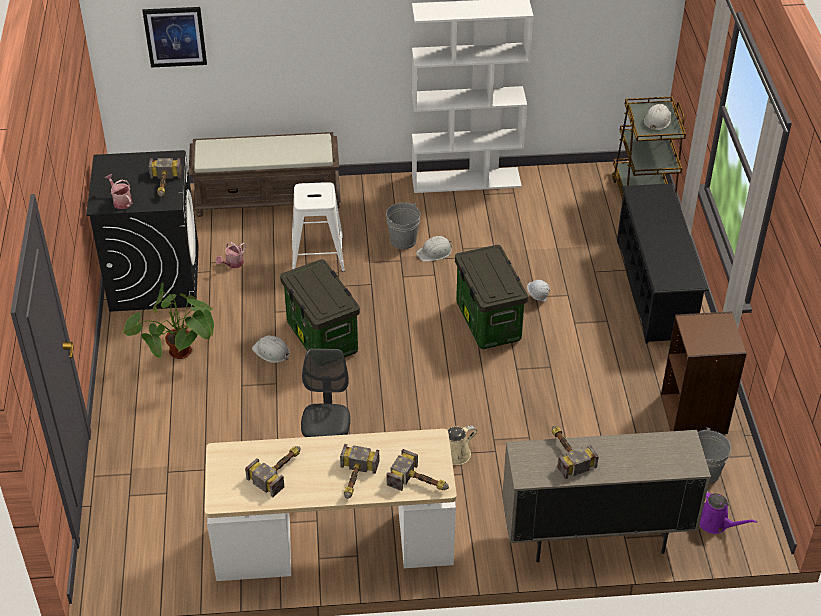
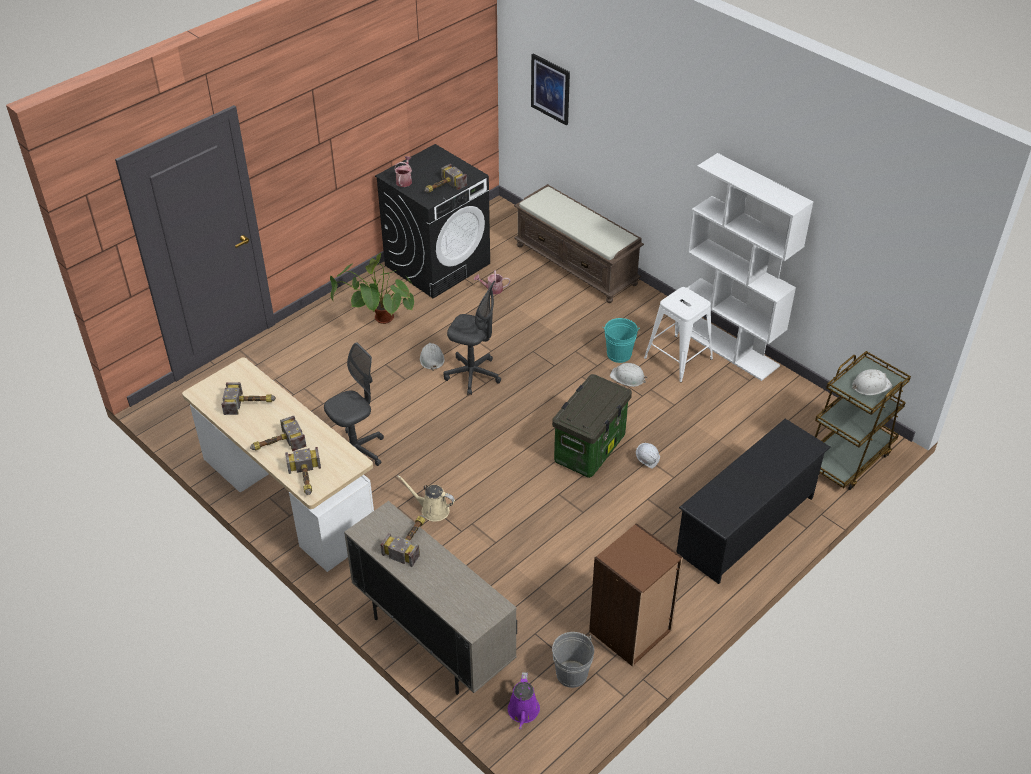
camera: 50 degrees right, 0 degrees up
(317, 255) = (550, 322): white stool -> white stool (677, 358)
(323, 338) = (473, 375): storage box -> grey office chair
(403, 240) = (619, 354): grey bucket -> turquoise bucket

